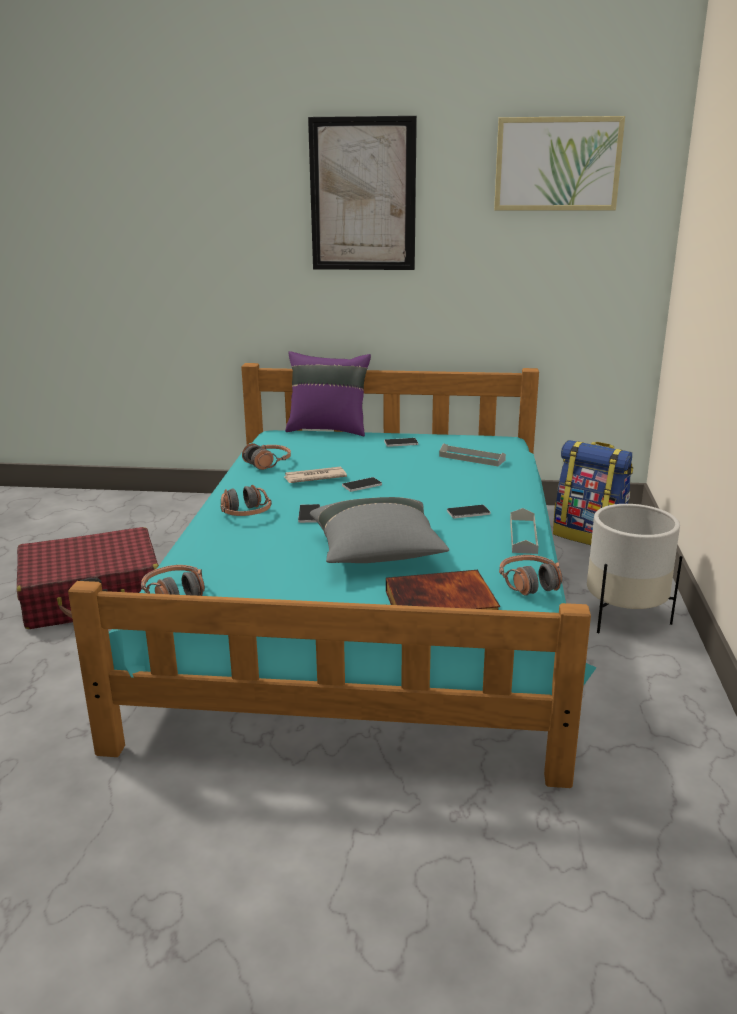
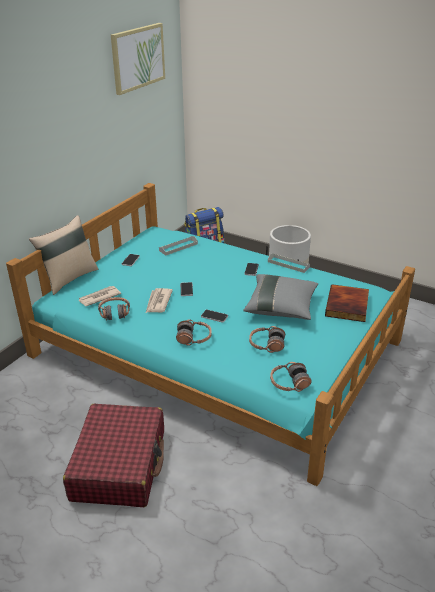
camera: 65 degrees left, 10 degrees up
(295, 449) = (99, 297): none -> newspaper
(328, 429) = (69, 278): purple pillow -> beige pillow
(363, 195) = (52, 106): picture -> none
(529, 583) = (337, 278): headphones -> headphones (266, 345)

